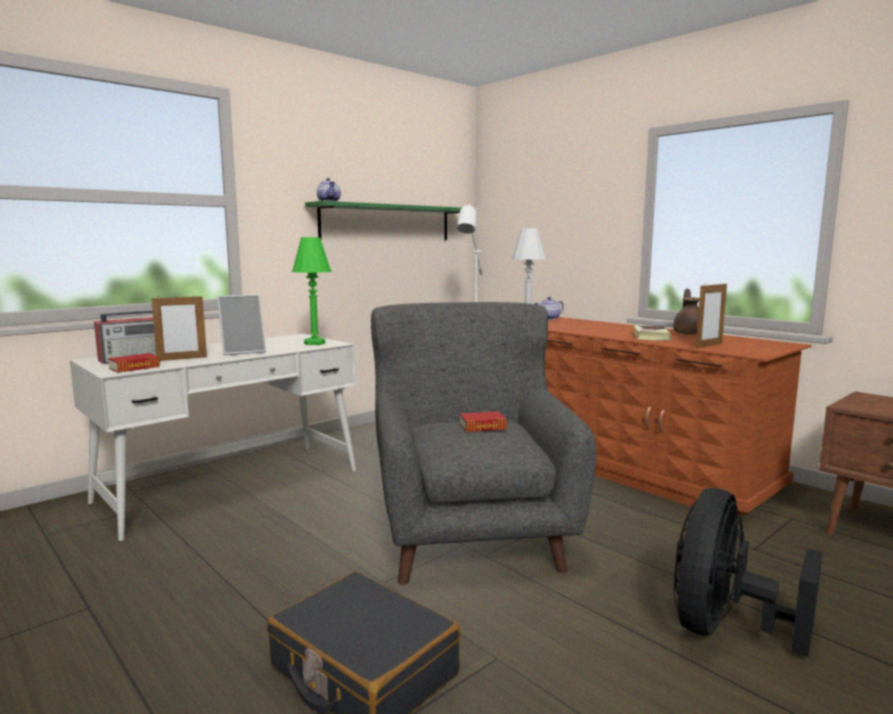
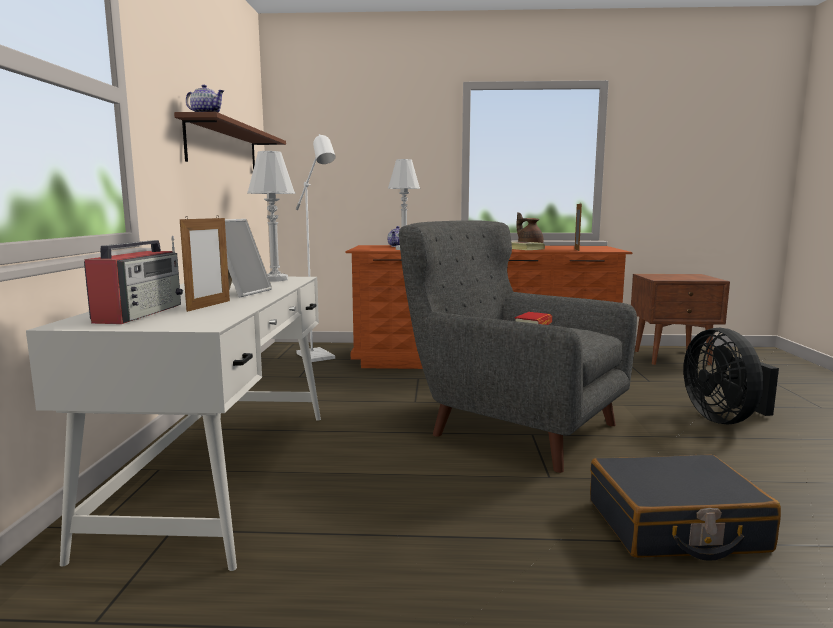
camera: 45 degrees left, 0 degrees up
(134, 368) = (201, 319): book -> none
(314, 343) = (275, 280): green table lamp -> white table lamp
(387, 223) = (223, 148): green shelf -> brown shelf

